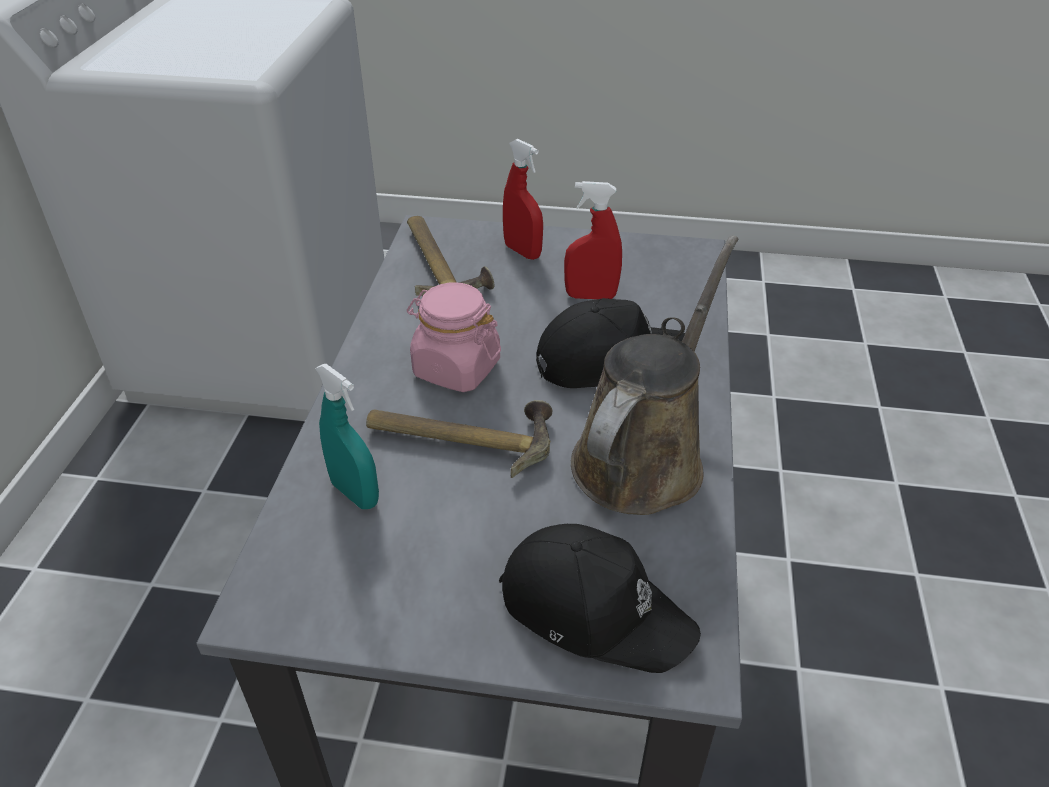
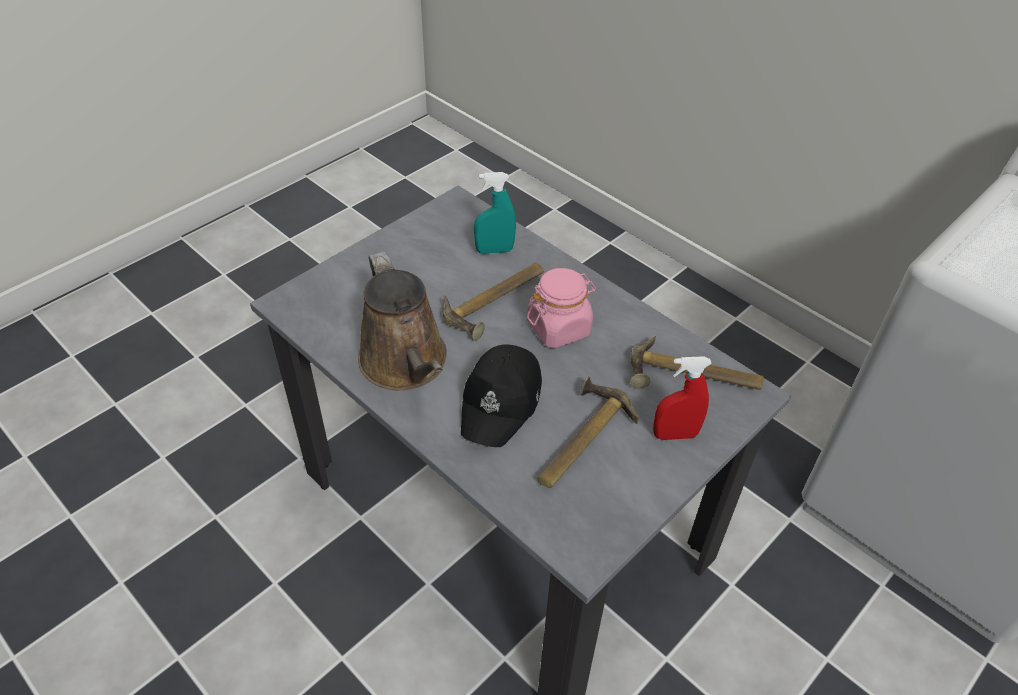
camera: 125 degrees right, 5 degrees up
(590, 296) = (579, 438): red spray bottle -> hammer
(594, 608) = (344, 290): black cap -> none

